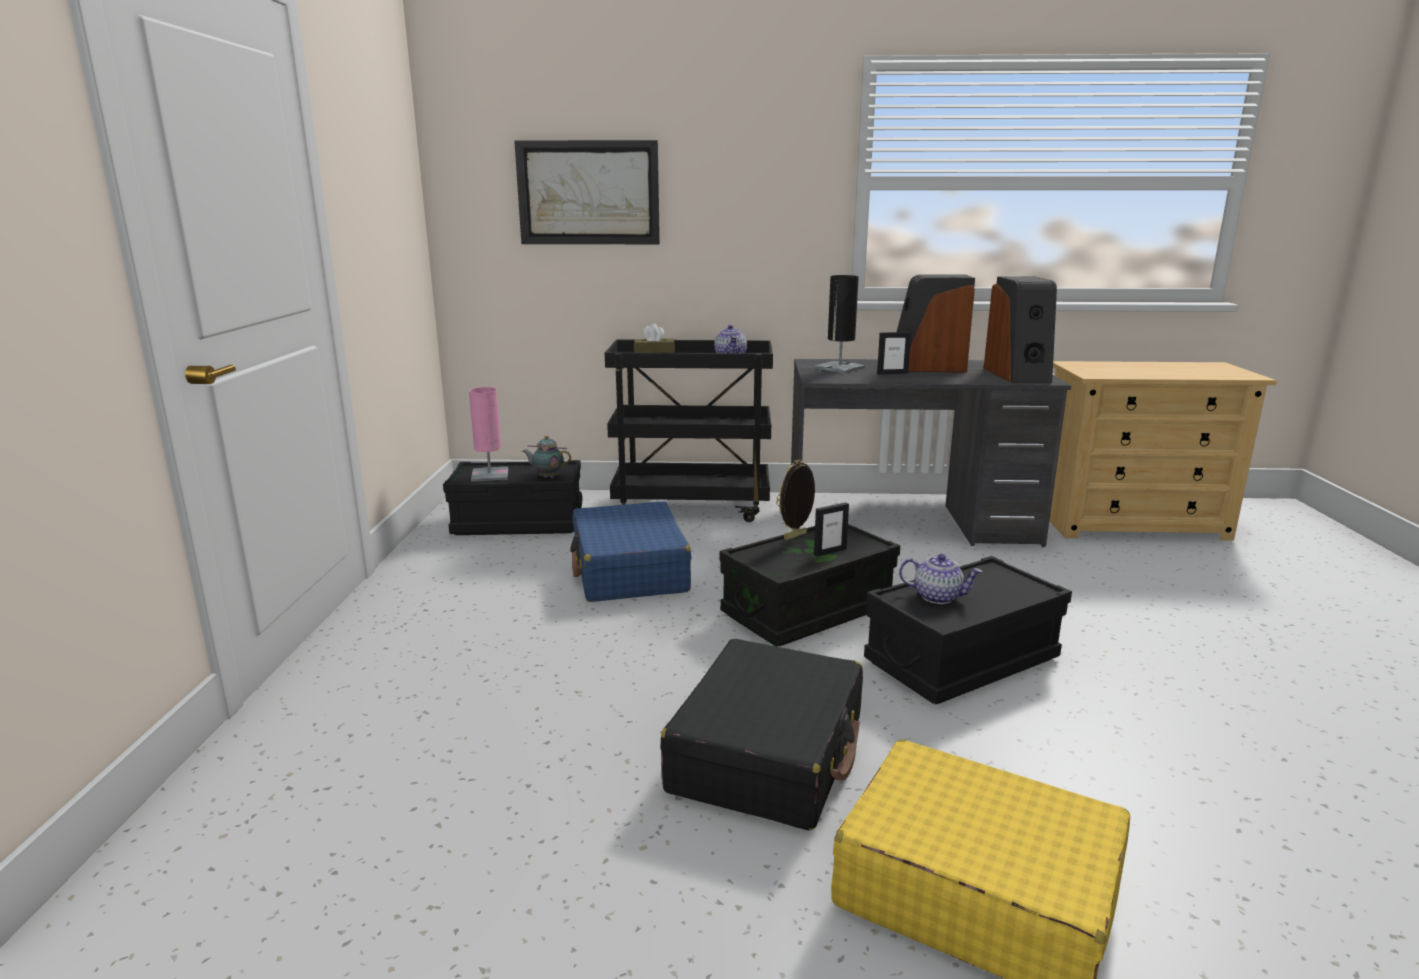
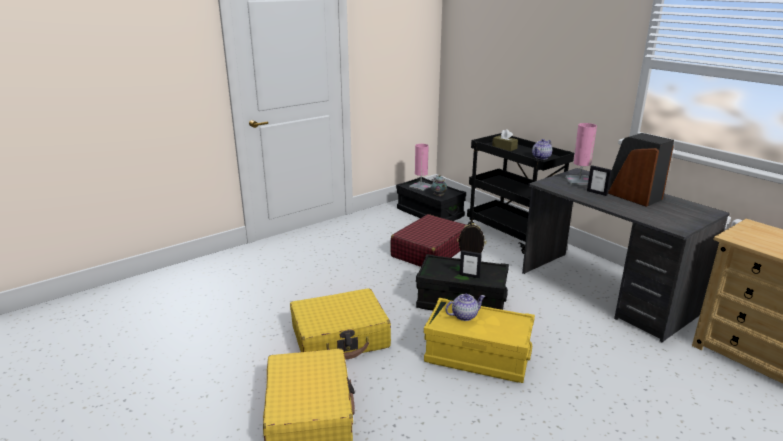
camera: 50 degrees right, 5 degrees up
(588, 193) = (503, 50): picture -> none
(629, 571) = (429, 251): blue suitcase -> red suitcase
(768, 754) = (340, 337): black suitcase -> yellow suitcase
(839, 368) = (579, 181): black table lamp -> pink table lamp
(938, 597) = (464, 315): teapot -> teapot turned 90 degrees counterclockwise
(961, 660) = (477, 357): black storage box -> yellow storage box
(1018, 375) = (674, 219): speaker -> none

